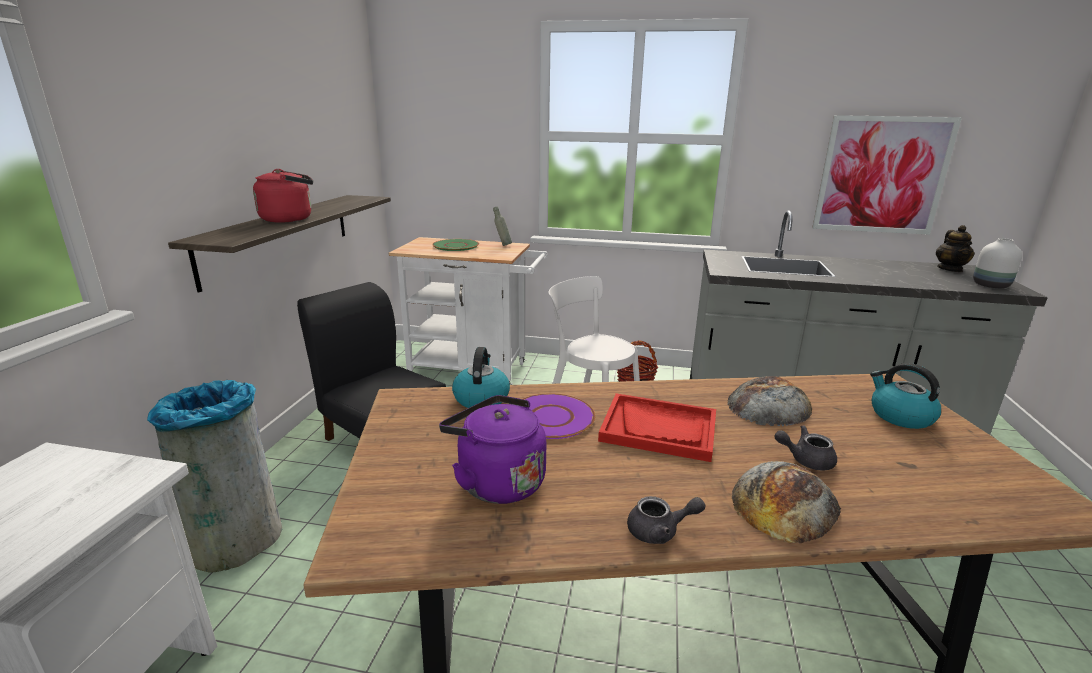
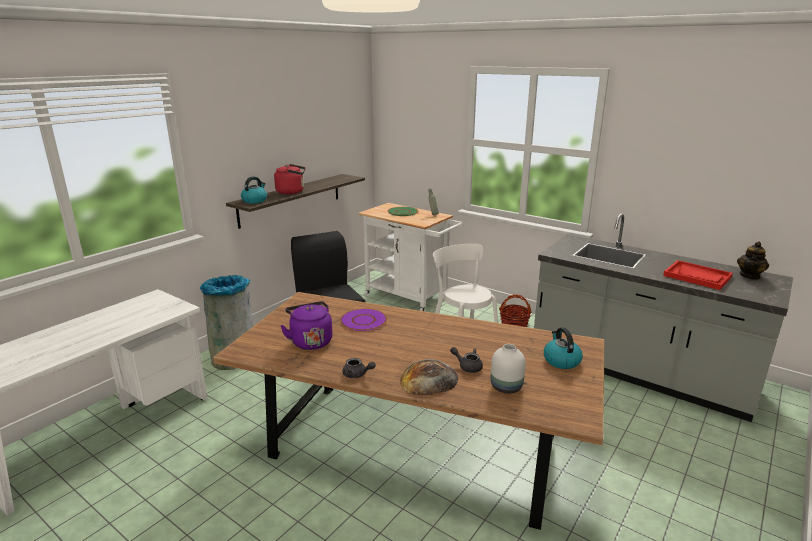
camera: 25 degrees right, 0 degrees up
(481, 398) = (340, 305): kettle -> kettle (255, 200)
(659, 429) = (410, 337): red tray -> red tray (697, 276)
(769, 405) = (488, 339): bread -> none
(882, 175) = (715, 192): picture -> none
(990, 285) = (756, 293): white vase -> white vase (507, 387)

